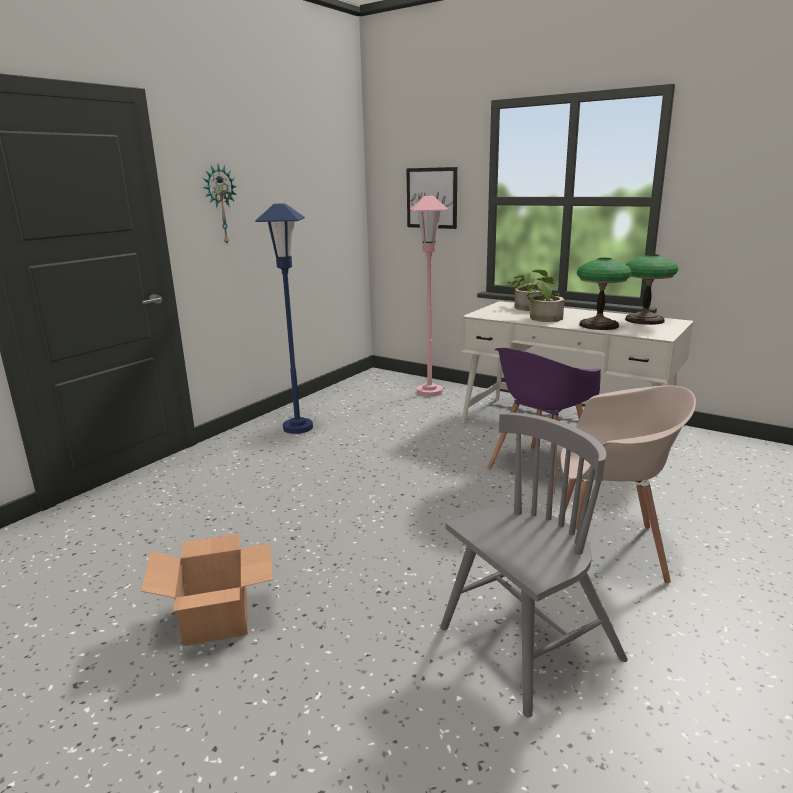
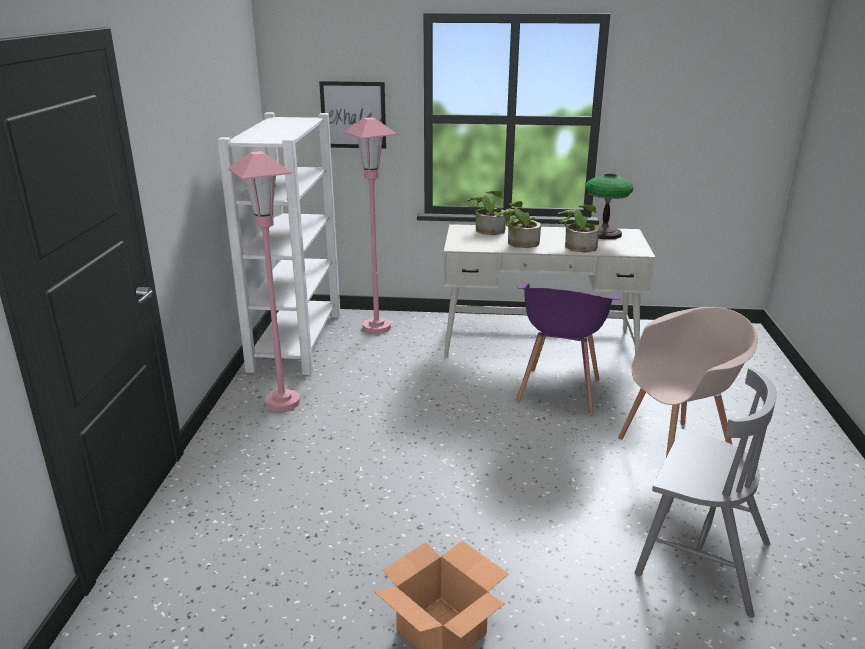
camera: 30 degrees left, 5 degrees up
(220, 205) = (173, 157): wall clock -> none
(298, 427) = (282, 402): blue floor lamp -> pink floor lamp
(356, 390) = (296, 341): none -> white bookcase
(522, 647) = (695, 555): grey chair -> grey chair turned 90 degrees clockwise
(598, 325) = (577, 245): table lamp -> potted plant

